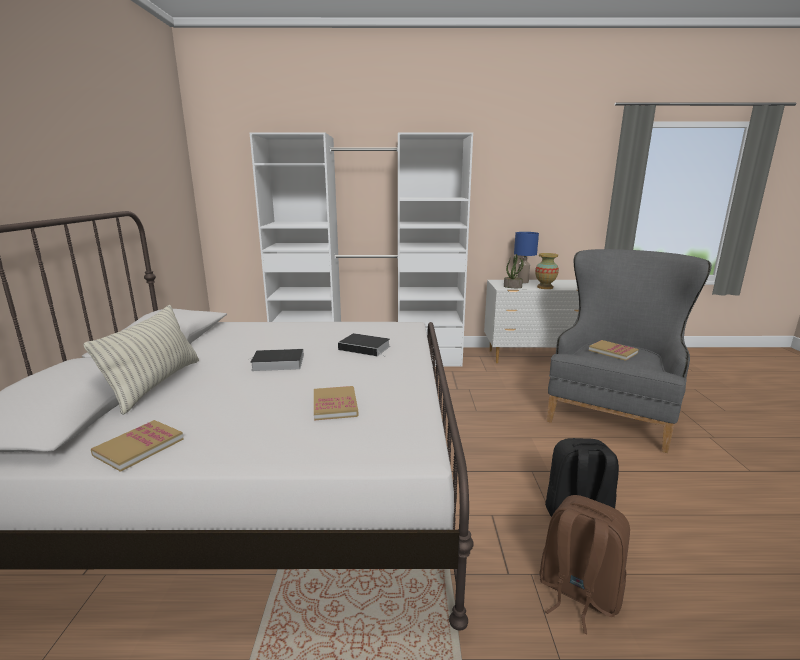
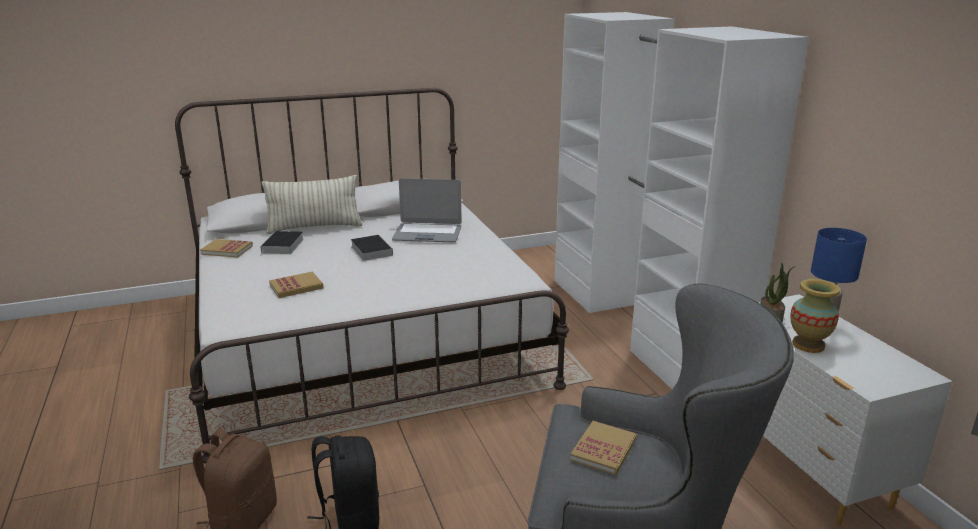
camera: 70 degrees right, 5 degrees up
(268, 339) = (427, 234): none -> laptop
(366, 348) = (430, 274): book -> book (283, 246)

